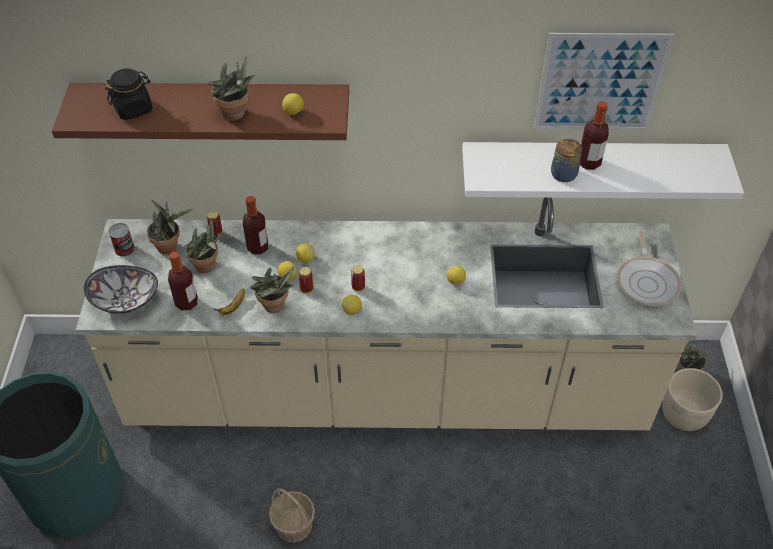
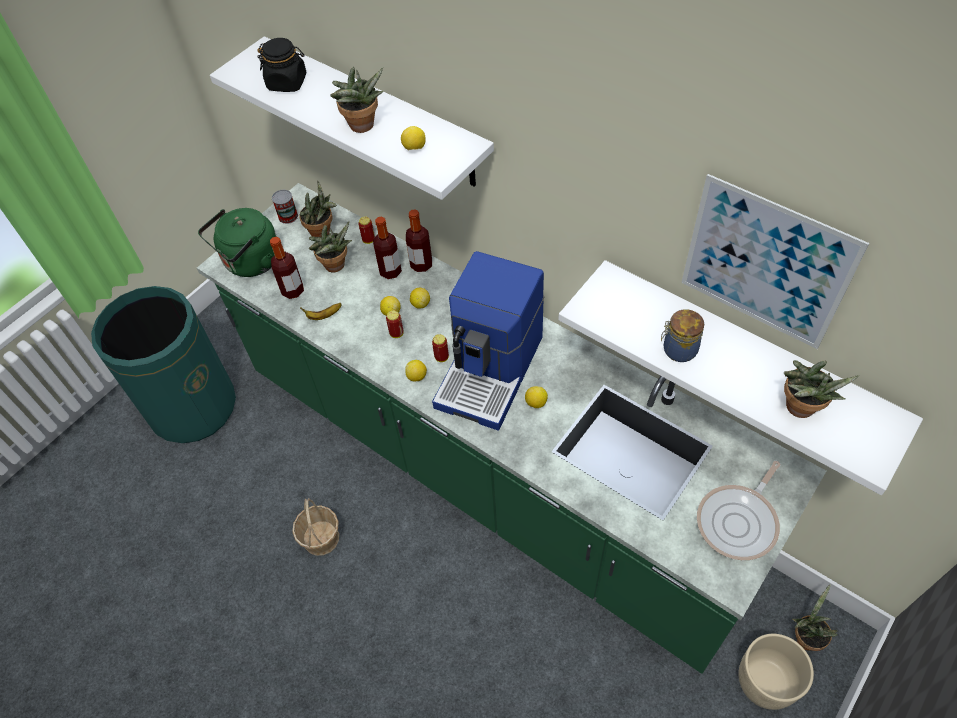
camera: 40 degrees right, 5 degrees up
(125, 301) = (250, 263): bowl -> green kettle
(213, 107) = (376, 112): brown shelf -> white shelf
(274, 307) = (356, 335): potted plant -> potted plant (800, 410)
(386, 392) = (487, 470): beige counter -> green counter
(404, 277) = (491, 371): none -> coffee machine
(589, 163) = (721, 352): bottle -> bottle (421, 264)

